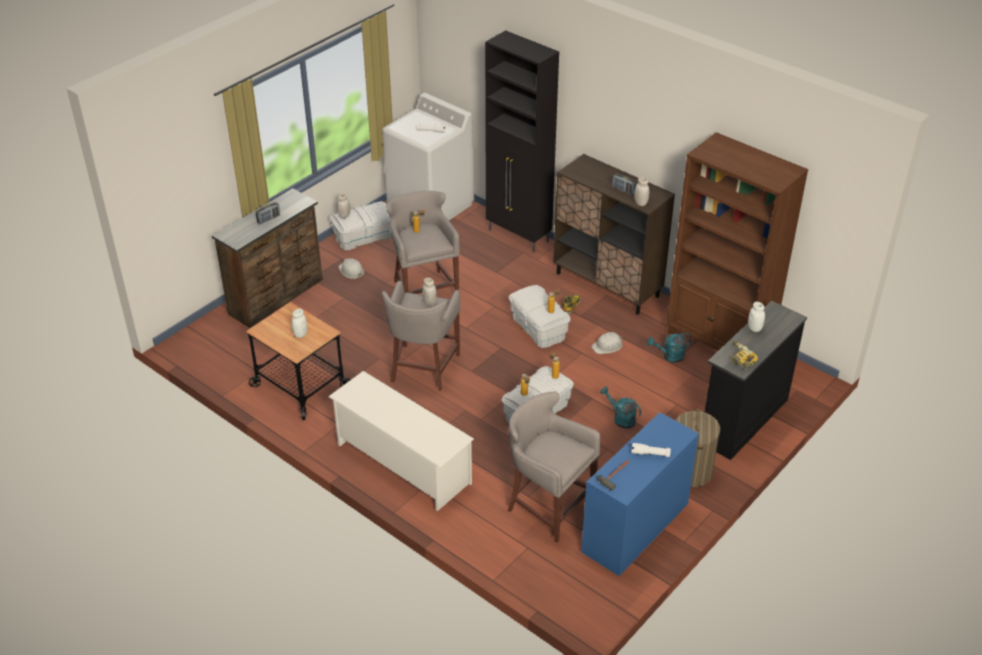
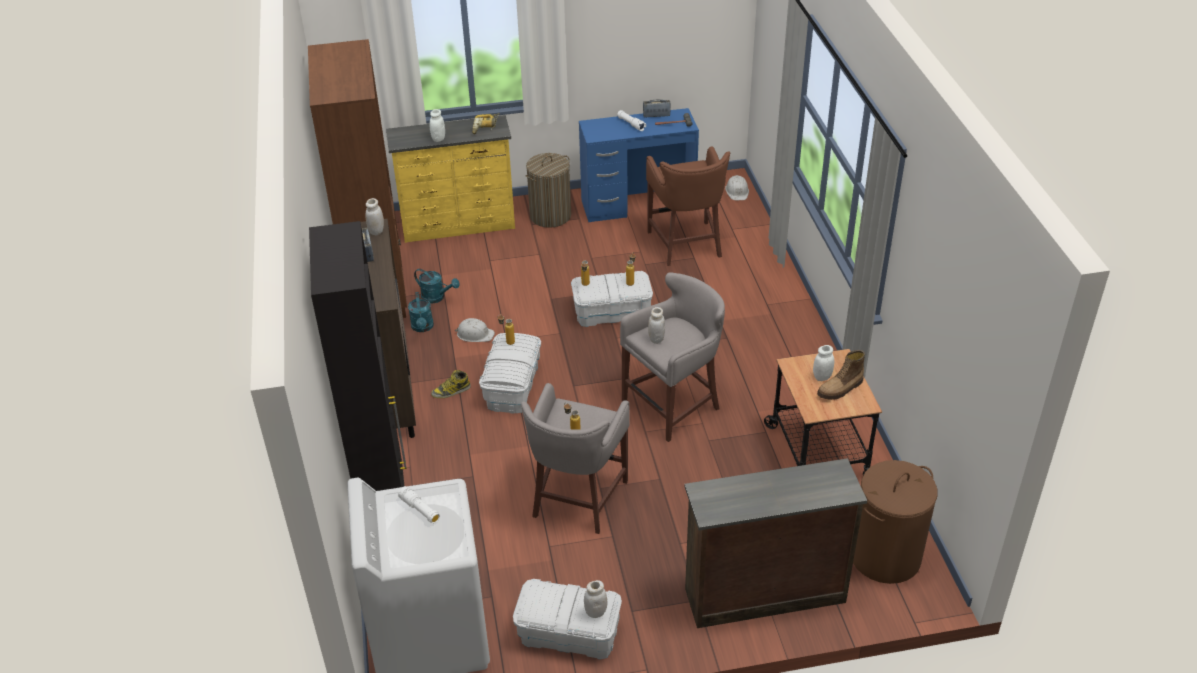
camera: 140 degrees left, 0 degrees up
(218, 347) = (885, 557): none -> brown laundry basket
(268, 219) = (772, 487): radio -> radio (656, 115)
(282, 332) = (841, 389): none -> boot
(351, 271) = (637, 581): white hard hat -> white hard hat (737, 191)
(402, 463) = (776, 329): white shoe rack -> none
(548, 506) = (686, 245): grey stool -> brown stool
(621, 418) = (549, 273): turquoise watering can -> turquoise watering can (422, 327)
(742, 420) = (459, 226): black dresser -> yellow dresser

